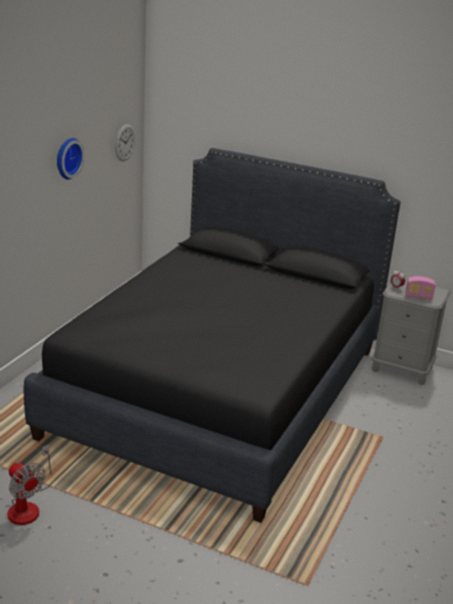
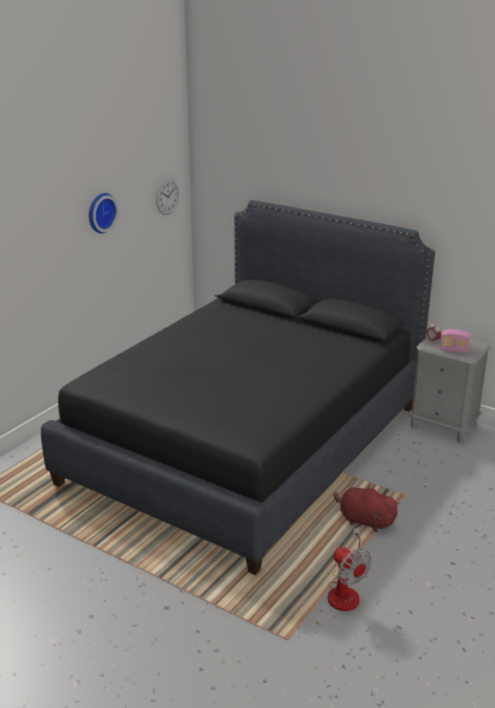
camera: 10 degrees right, 0 degrees up
(28, 506) = (34, 548): fan -> fan (346, 591)
(351, 464) = (364, 521): none -> red plush toy

